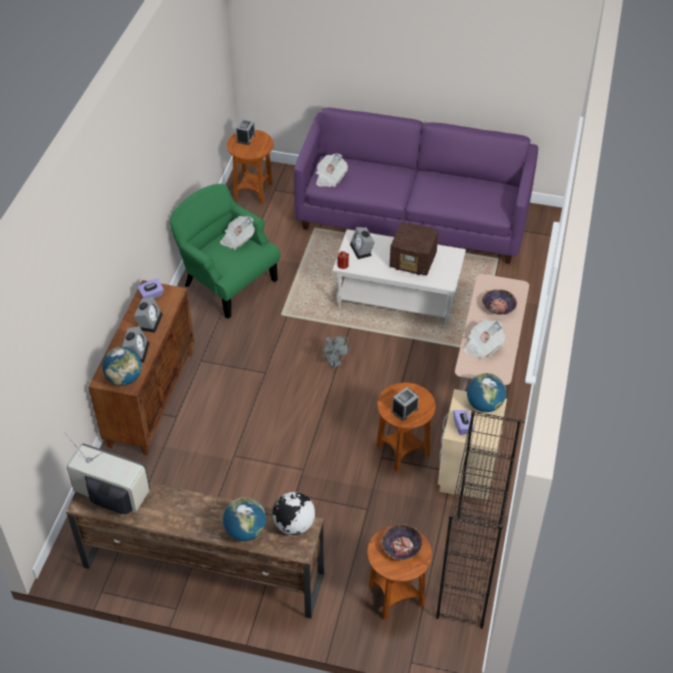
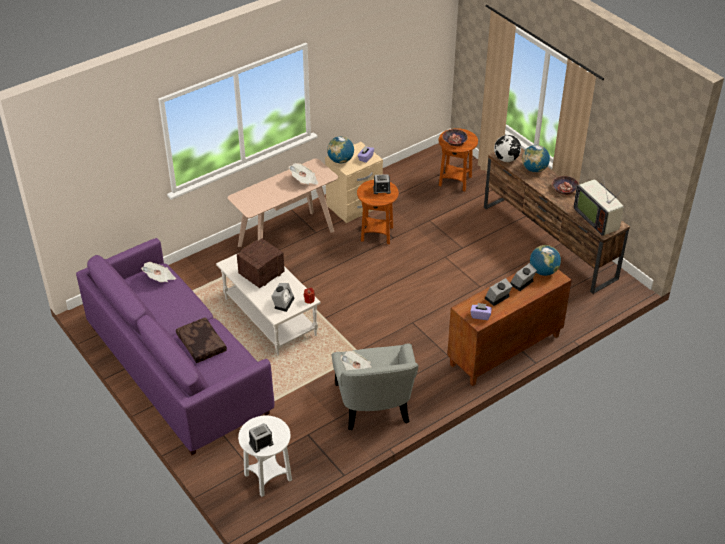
camera: 140 degrees left, 5 degrees down
(227, 282) = (374, 404): green armchair -> grey armchair
(253, 191) = (268, 478): brown side table -> white side table
(330, 178) = (236, 369): newspaper -> newspaper (160, 278)
(334, 362) = (360, 302): grey fan -> none
(380, 178) = (200, 344): none -> brown pillow
(413, 262) = (260, 274): radio -> radio turned 105 degrees counterclockwise
(469, 572) = (407, 170): black bookcase -> none
(498, 306) = (264, 194): bowl -> bowl (564, 188)

